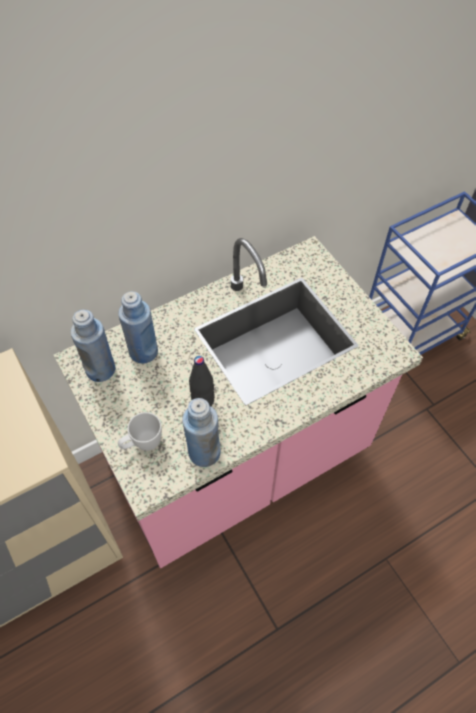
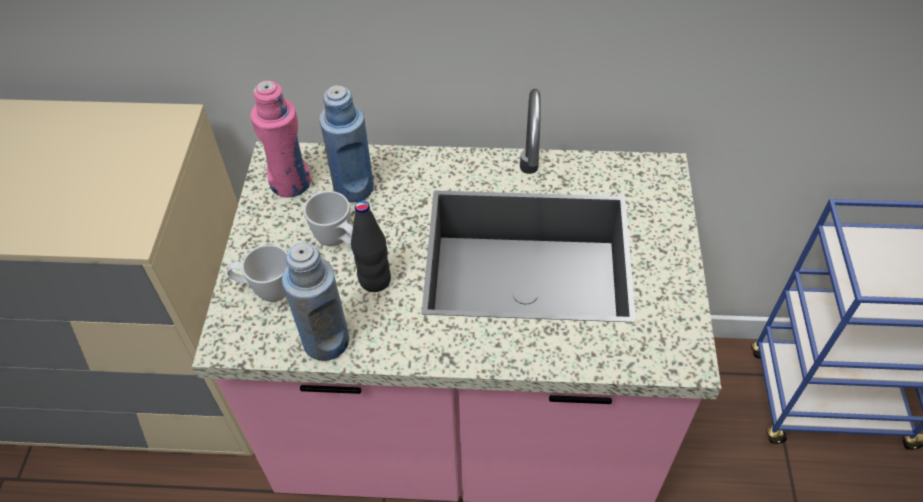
camera: 35 degrees right, 5 degrees down
(101, 369) = (291, 183): blue bottle -> pink bottle
(162, 389) = (338, 241): none -> white mug

